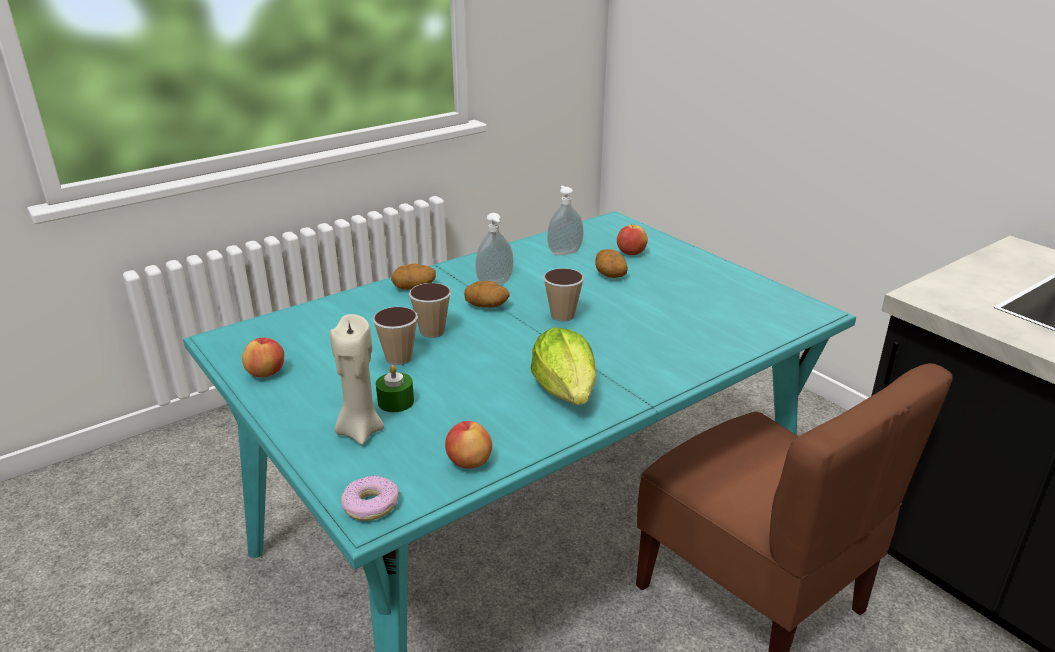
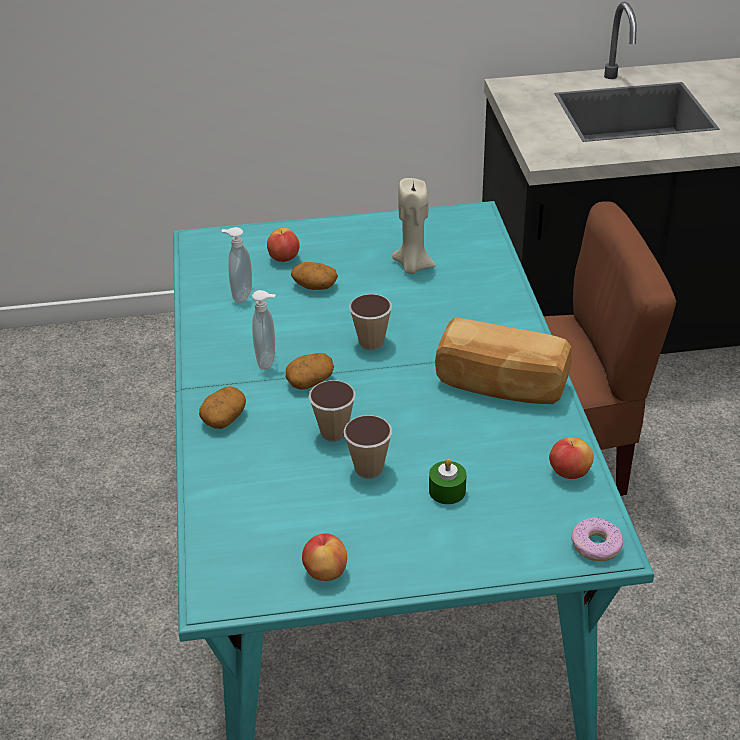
camera: 60 degrees left, 10 degrees up
(360, 431) = (481, 526): beige candle -> beige candle (412, 266)
(566, 391) = (501, 385): lettuce -> bread

